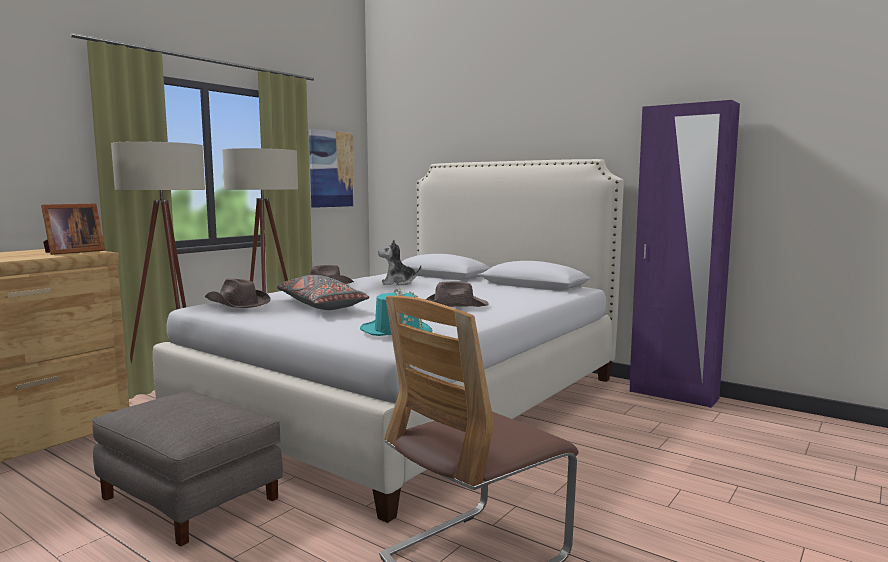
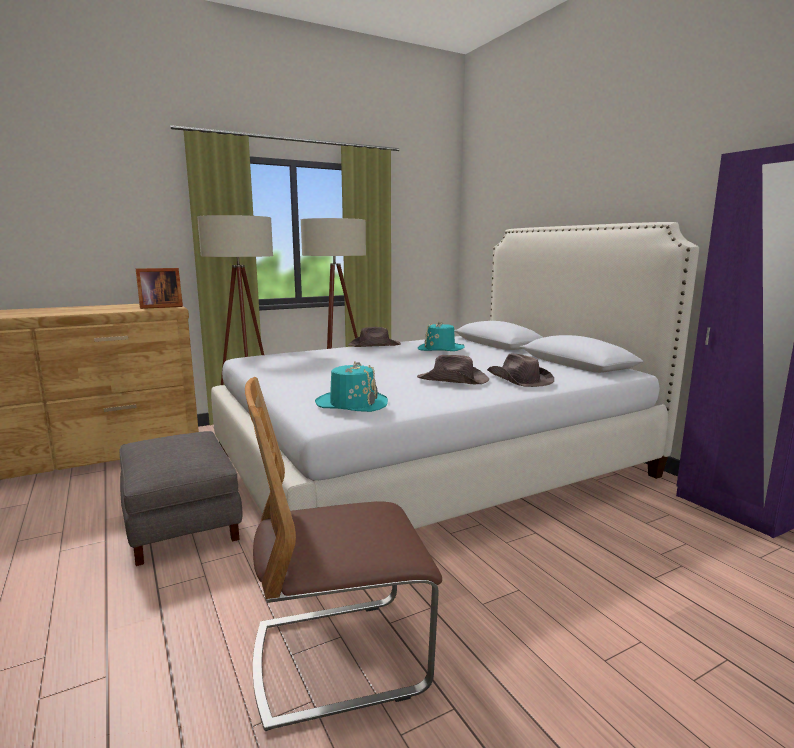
camera: 25 degrees right, 5 degrees up
(237, 304) = (270, 359): brown hat -> brown hat (519, 380)
(320, 305) = (333, 367): grey pillow -> none
(331, 169) = (419, 235): picture -> none
(398, 283) = (440, 349): plush toy -> turquoise hat

